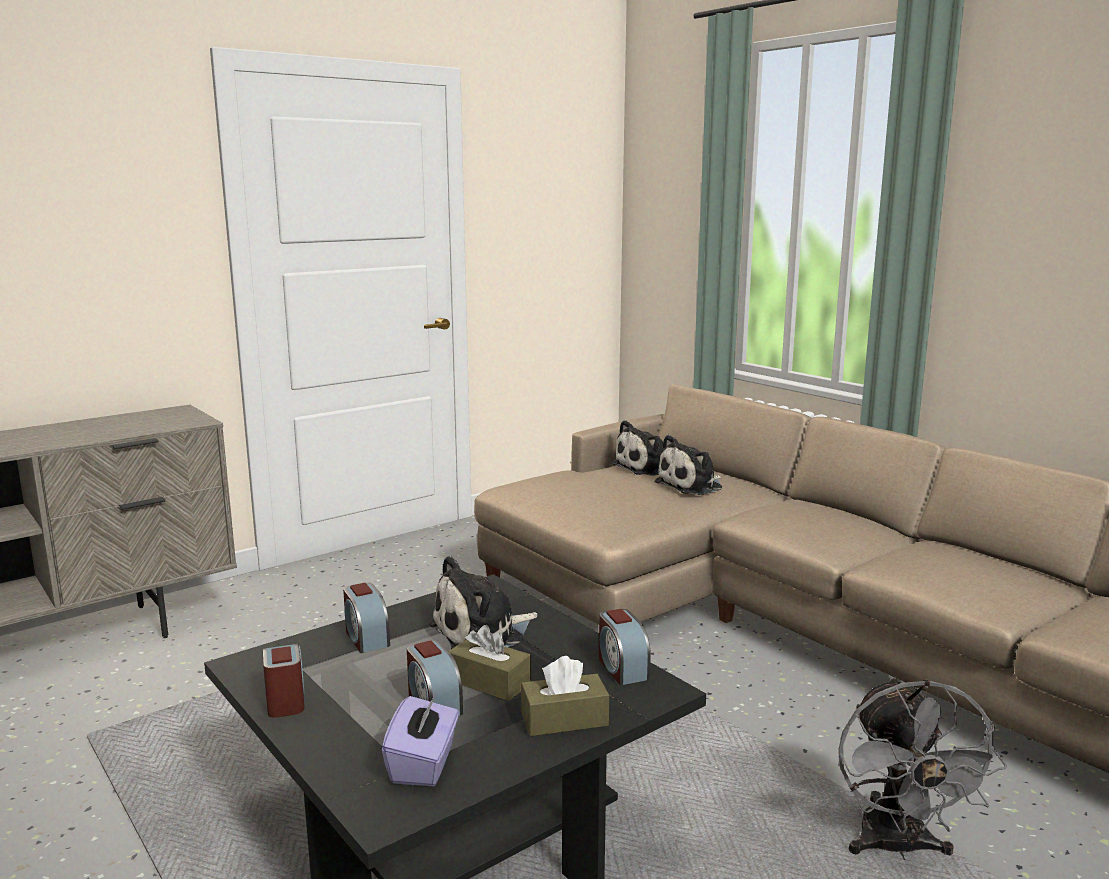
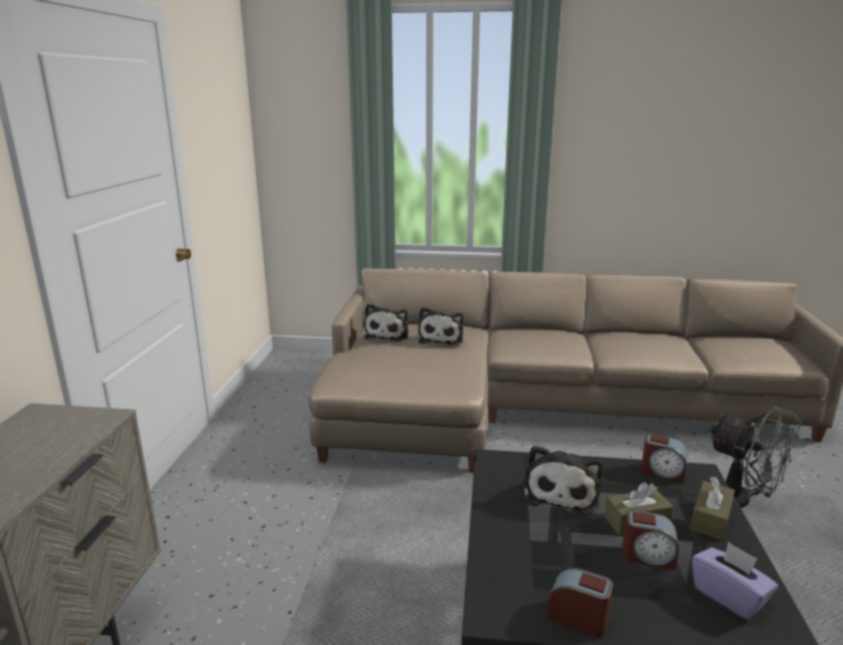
camera: 45 degrees left, 5 degrees up
(366, 638) = (514, 539): alarm clock -> none

